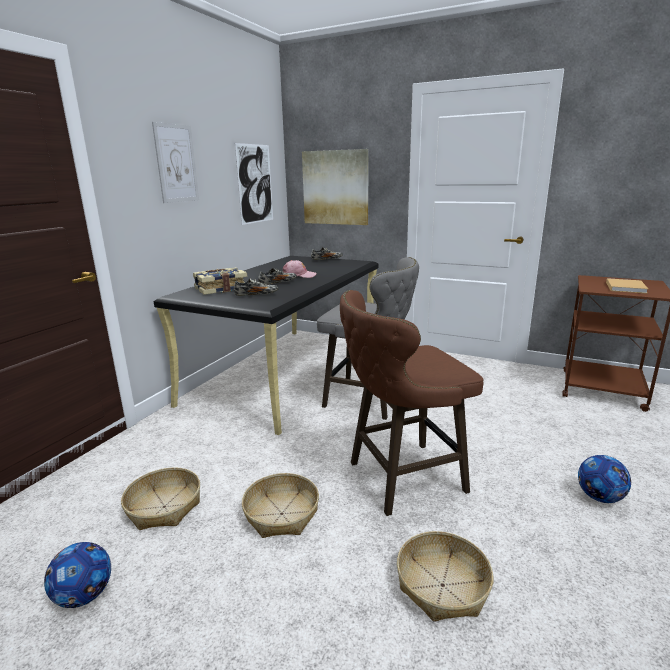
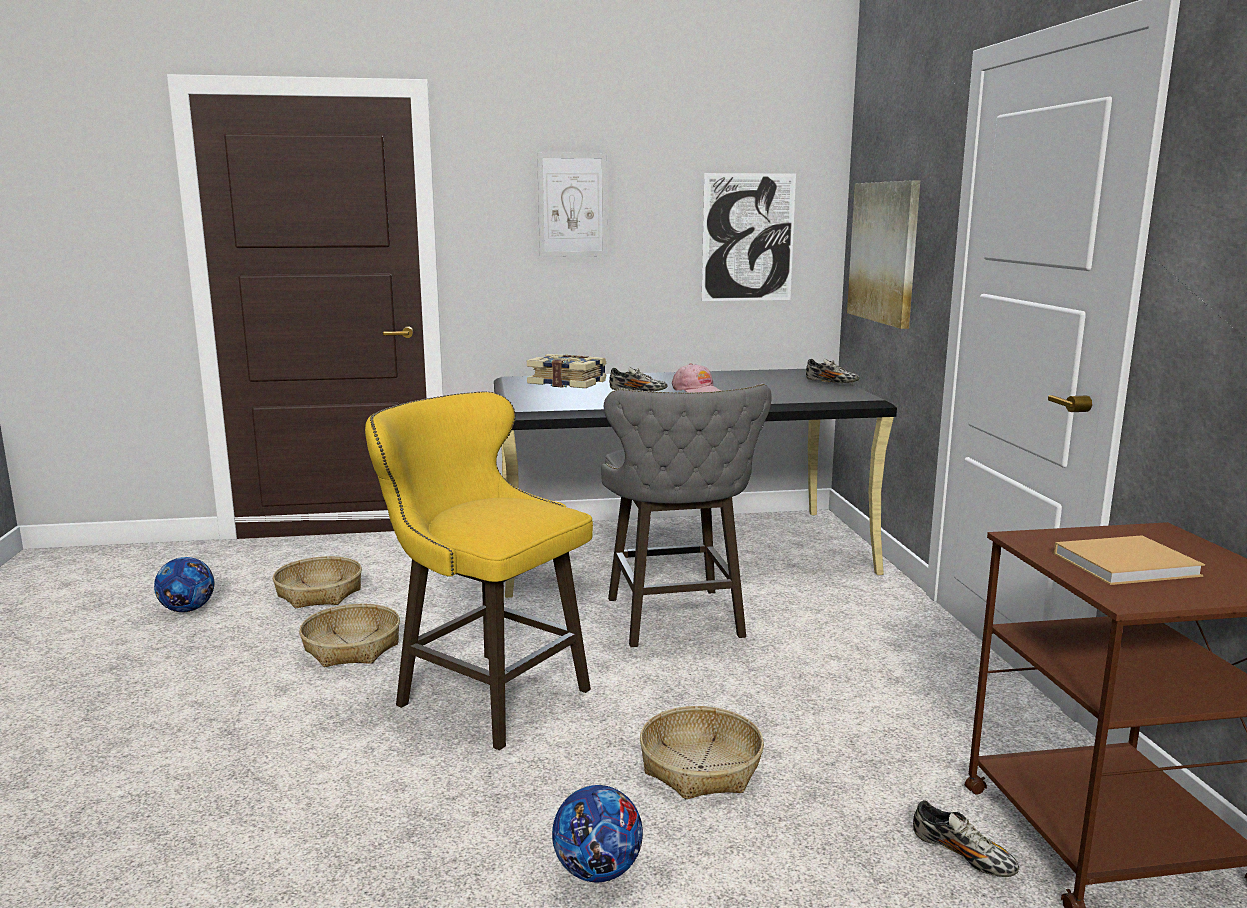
camera: 55 degrees right, 5 degrees down
(256, 295) = (564, 397): shoe -> shoe (963, 856)
(401, 478) = (487, 694): brown stool -> yellow stool
(442, 585) = (294, 768): basket -> basket (701, 767)

